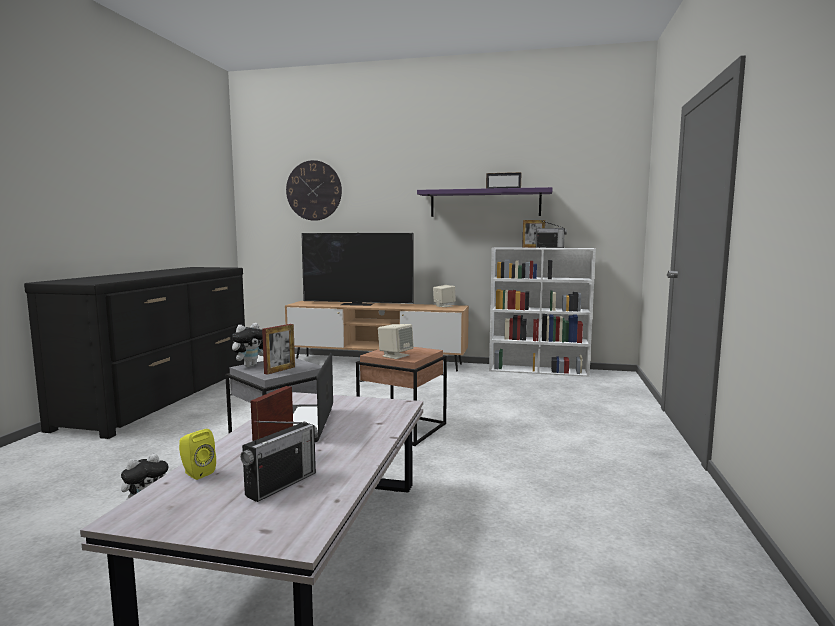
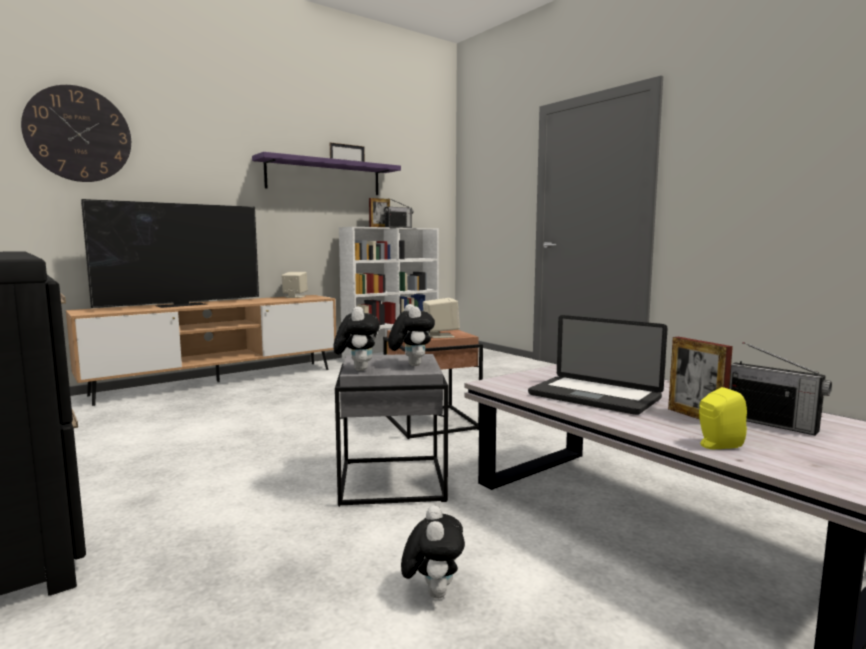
camera: 50 degrees left, 0 degrees up
(280, 370) = (410, 365): picture frame -> plush toy
(281, 484) = (771, 423): radio -> radio turned 150 degrees clockwise

